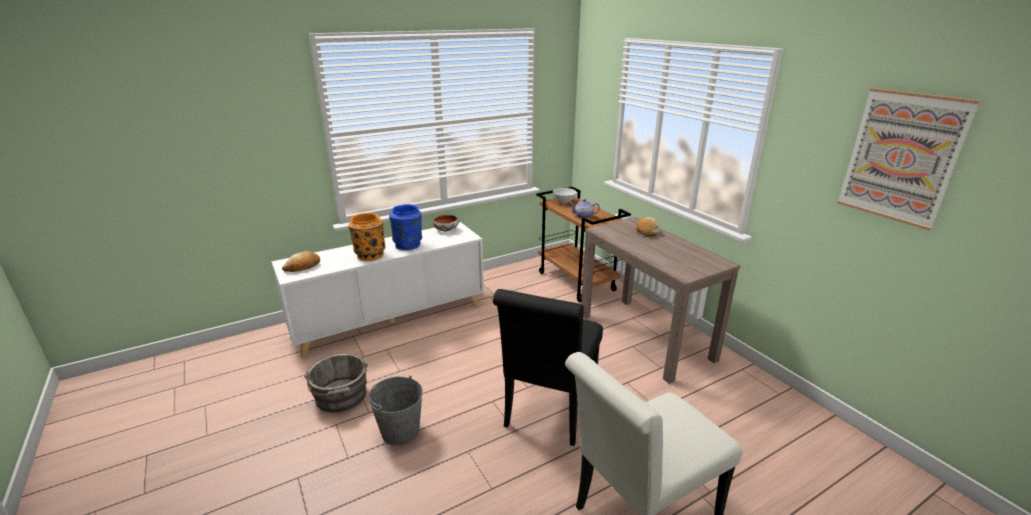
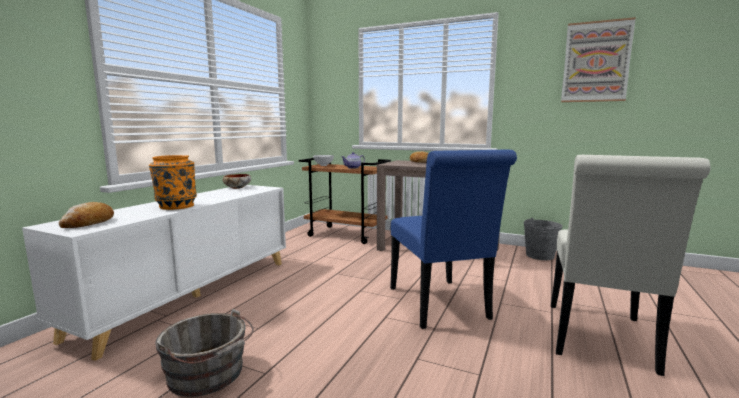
camera: 35 degrees left, 15 degrees down
(400, 431) = (326, 373): grey bucket -> grey bucket (539, 255)
(408, 244) = (212, 197): blue vase -> none
(549, 411) = (440, 306): black chair -> blue chair

